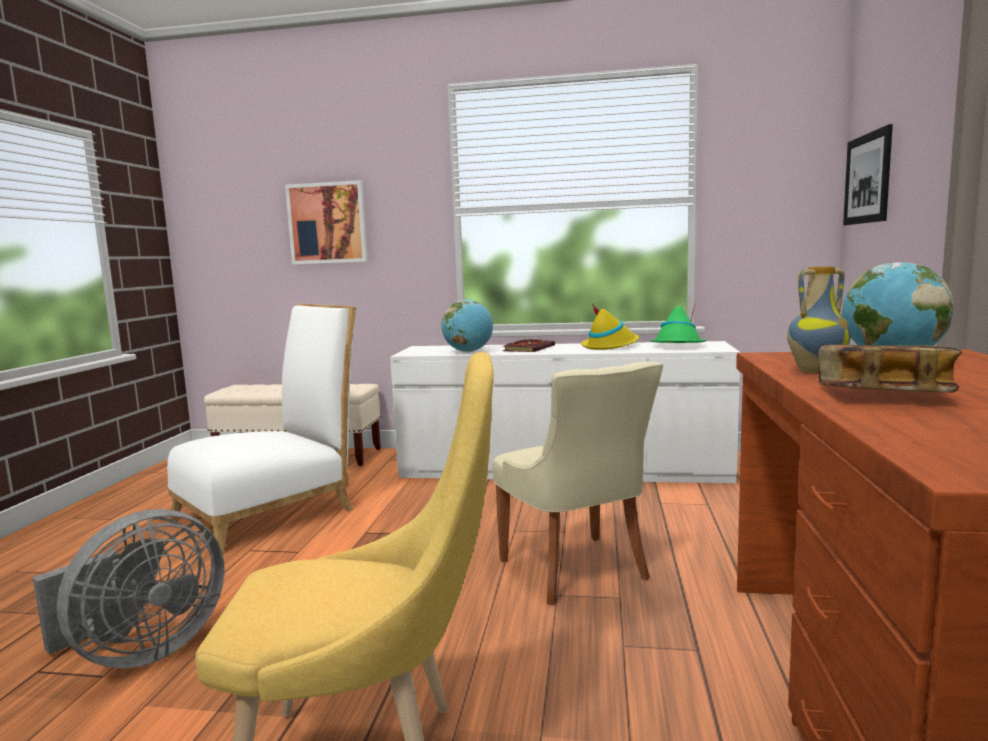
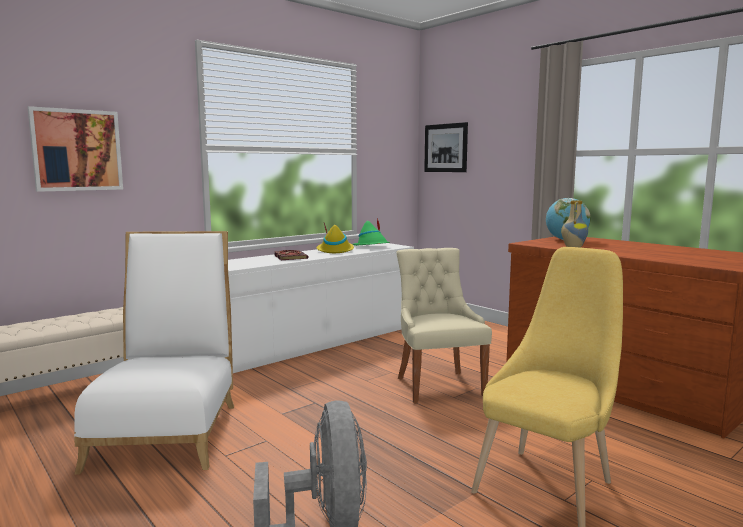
camera: 50 degrees left, 0 degrees up
(468, 352) = (257, 263): globe -> none
(576, 571) = (438, 385): beige chair -> beige chair turned 120 degrees counterclockwise
(881, 395) = (627, 252): book -> none

